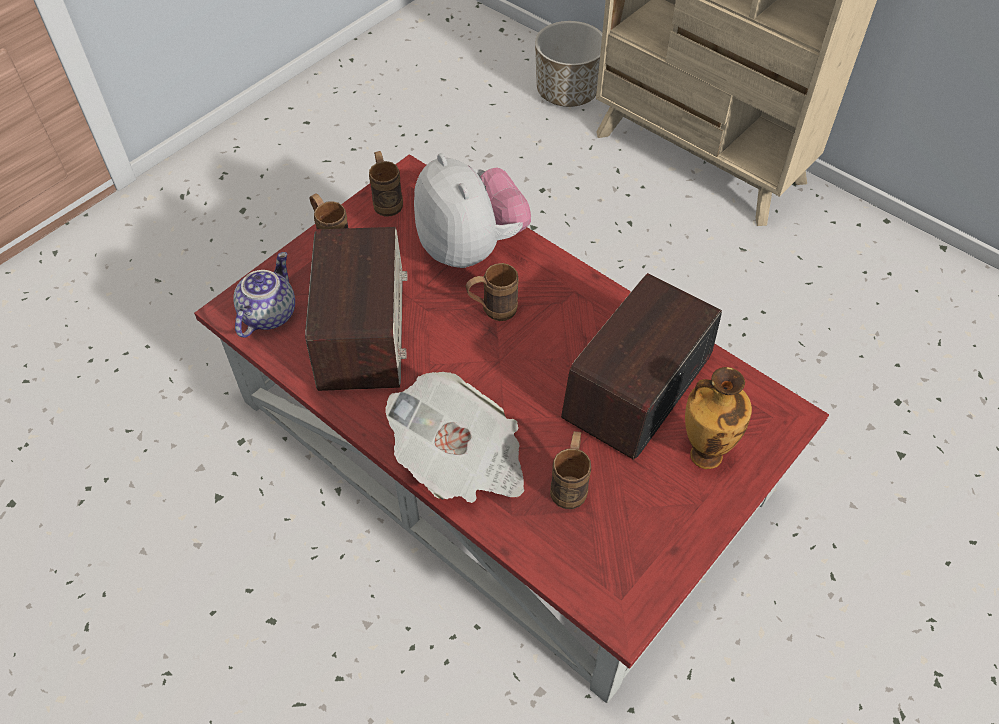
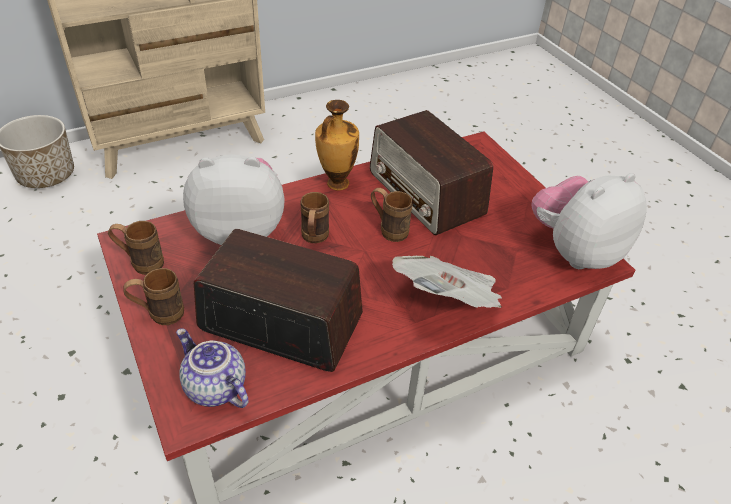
camera: 70 degrees left, 10 degrees down
(570, 484) = (492, 251): brown mug -> brown mug (388, 229)
(624, 579) = (574, 251): none -> plush toy
(703, 454) = (492, 185): vase -> vase (336, 184)

